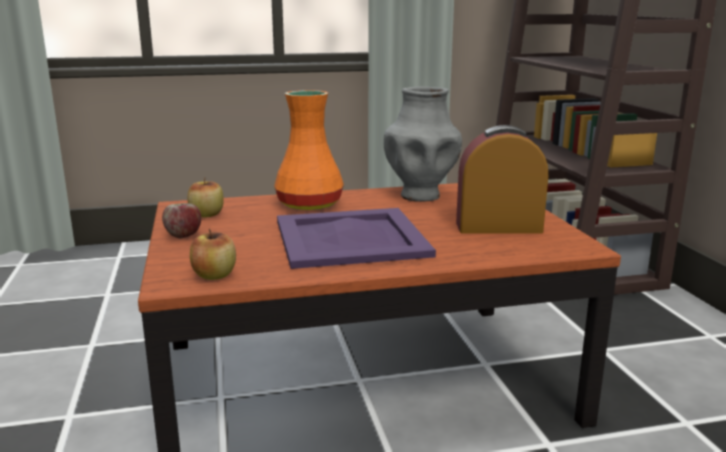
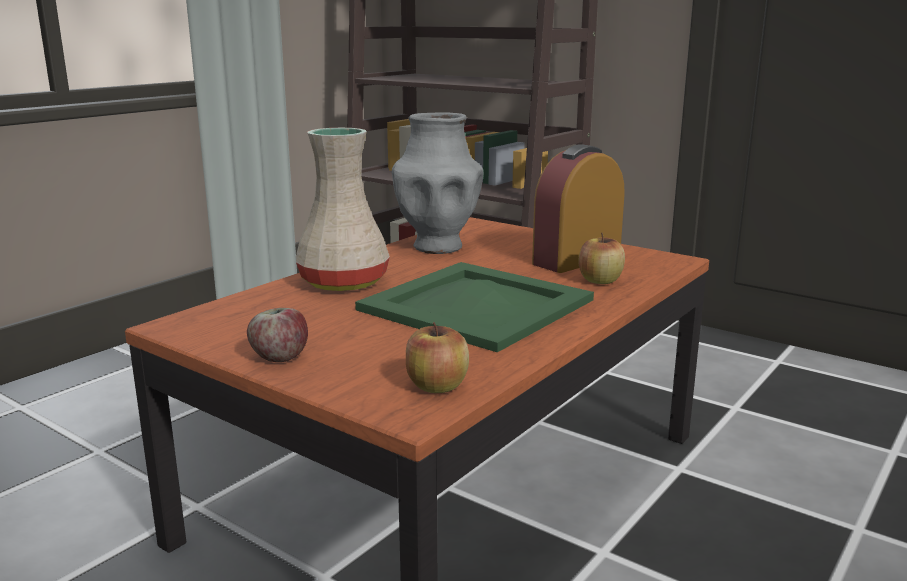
camera: 40 degrees left, 0 degrees up
(206, 214) = (245, 326): apple -> apple (600, 280)
(307, 204) = (341, 283): orange vase -> beige vase
(352, 238) = (478, 305): purple tray -> green tray

